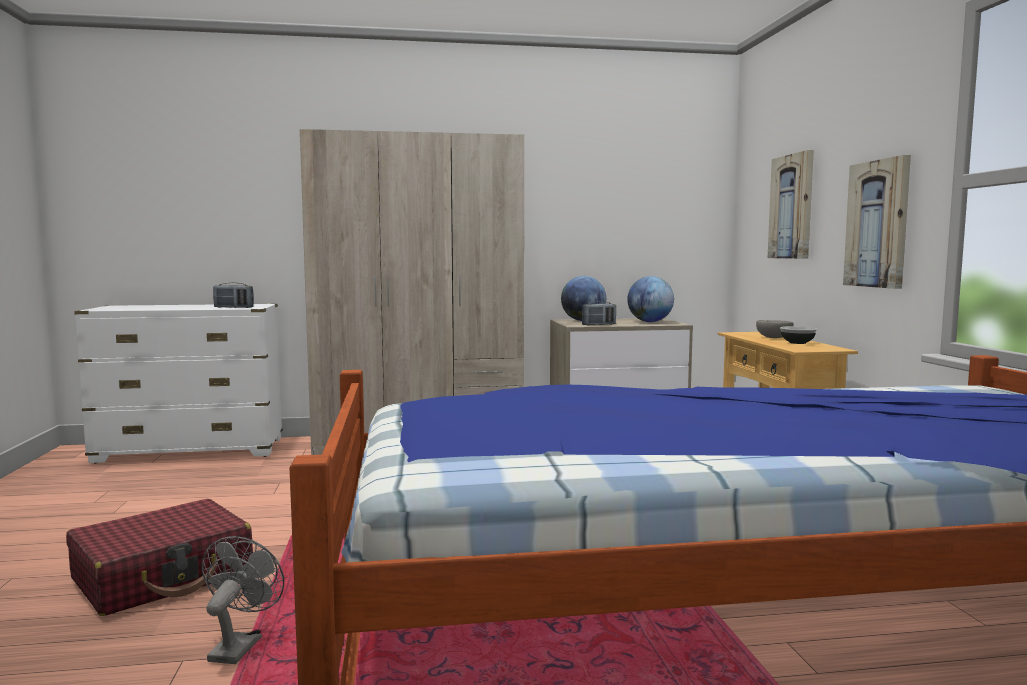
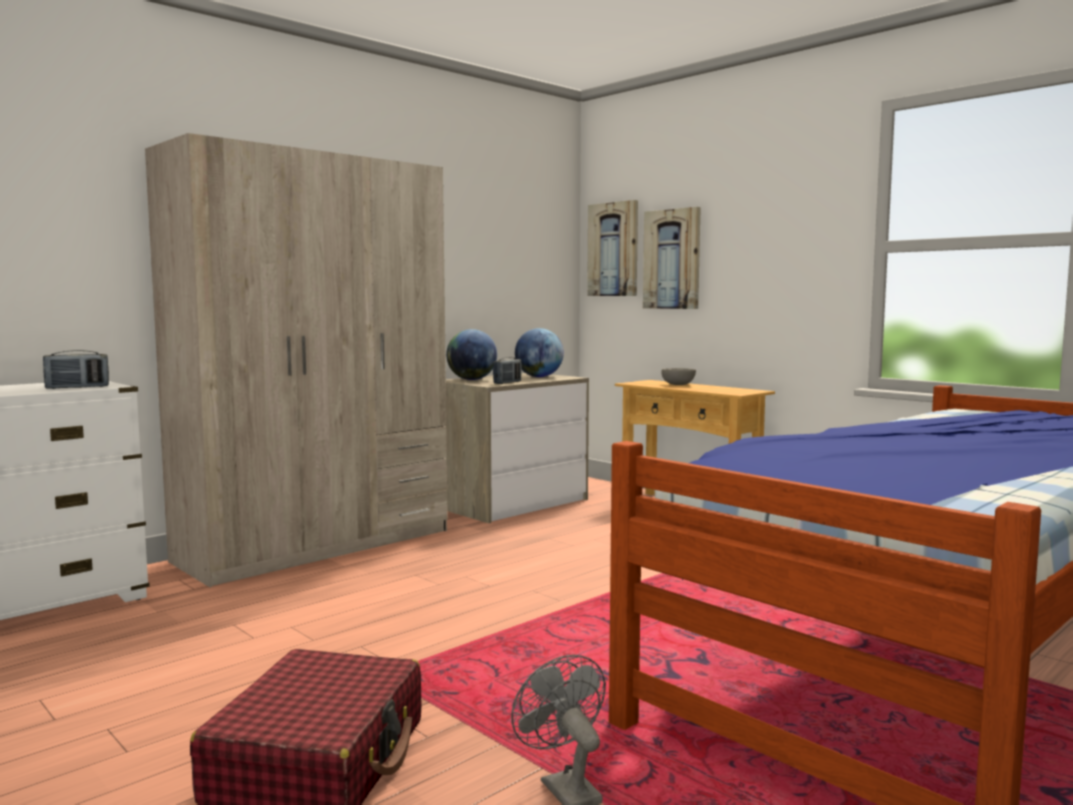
camera: 35 degrees left, 0 degrees up
(797, 342) = (712, 388): bowl -> none
(878, 224) = (788, 278): picture -> picture (613, 249)

